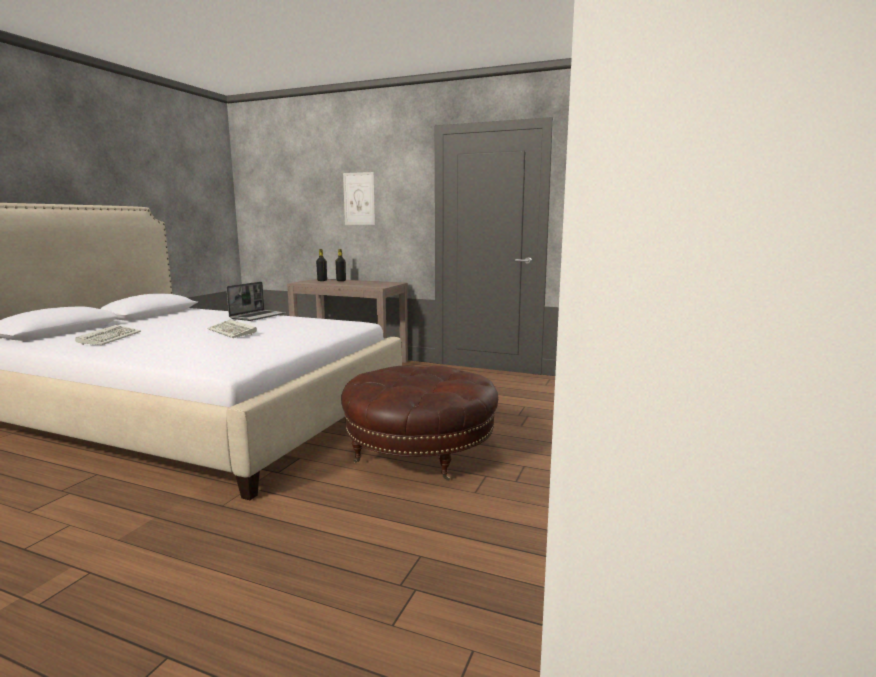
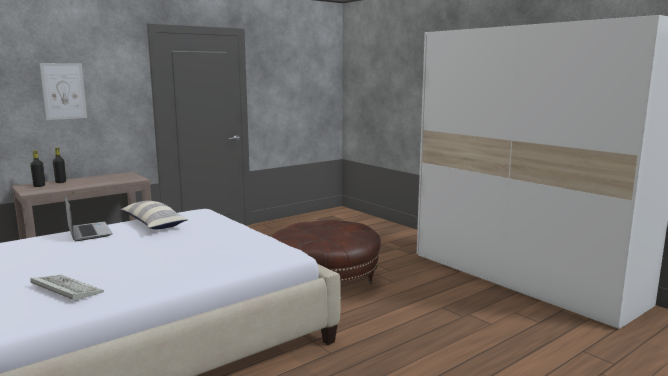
camera: 60 degrees left, 0 degrees up
(233, 332) = (154, 244): keyboard -> none
(299, 322) = (153, 224): none -> pillow

